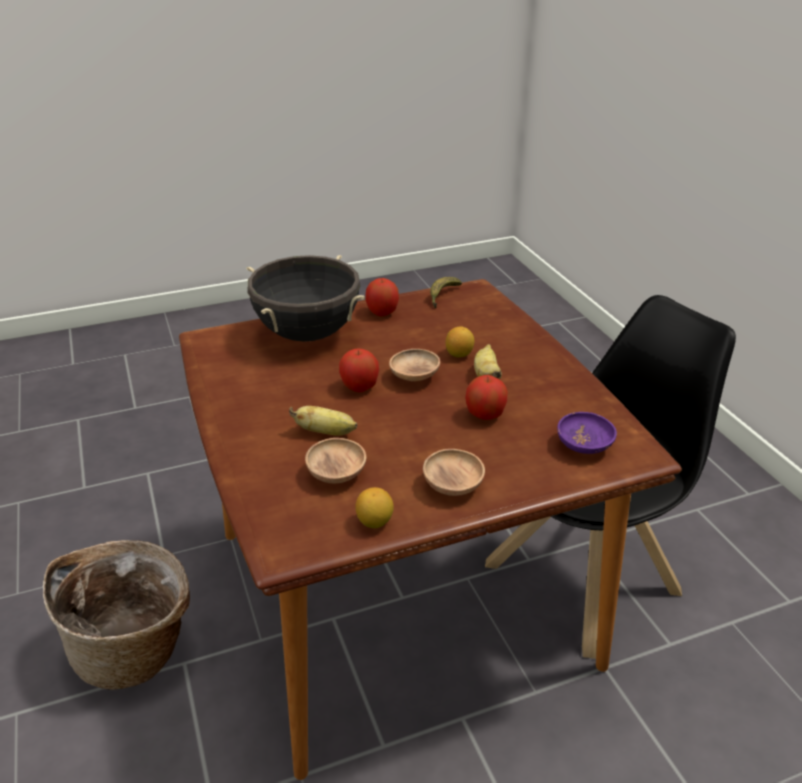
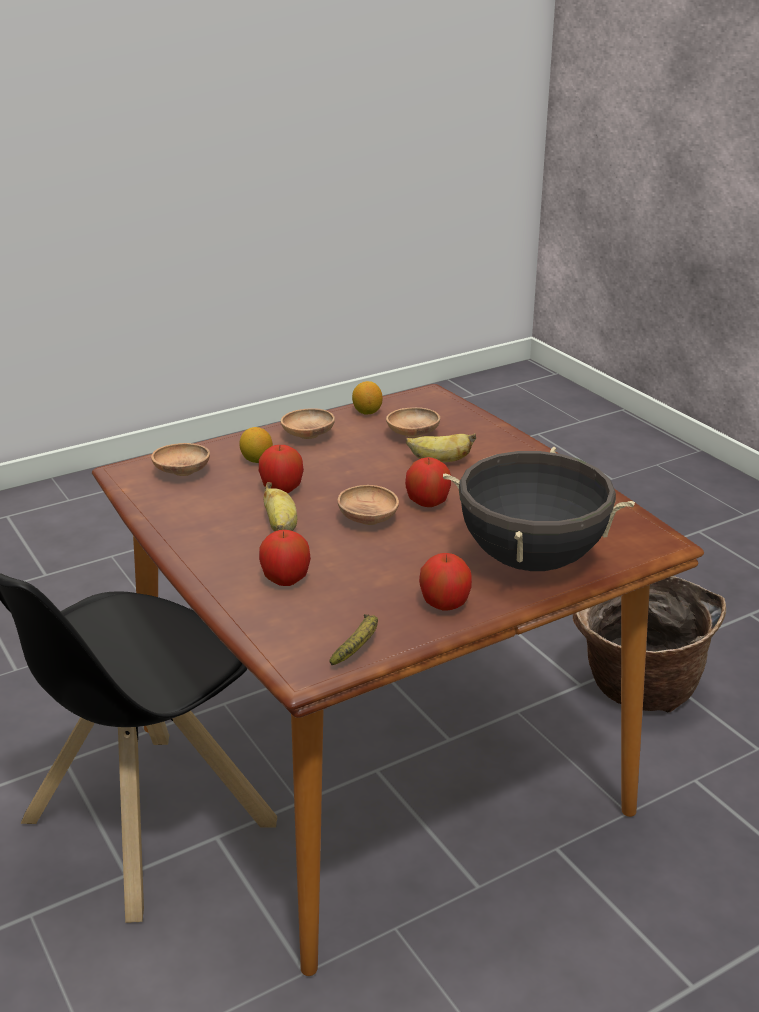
camera: 170 degrees right, 5 degrees down
(459, 354) = (318, 551): lemon -> lemon (257, 460)
(484, 336) = (285, 579): none -> apple
(584, 445) = (182, 472): purple bowl -> brown bowl

